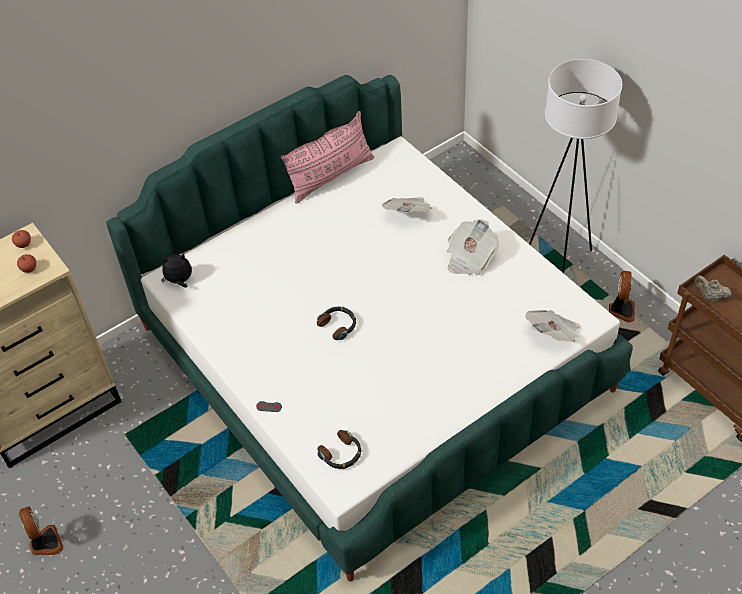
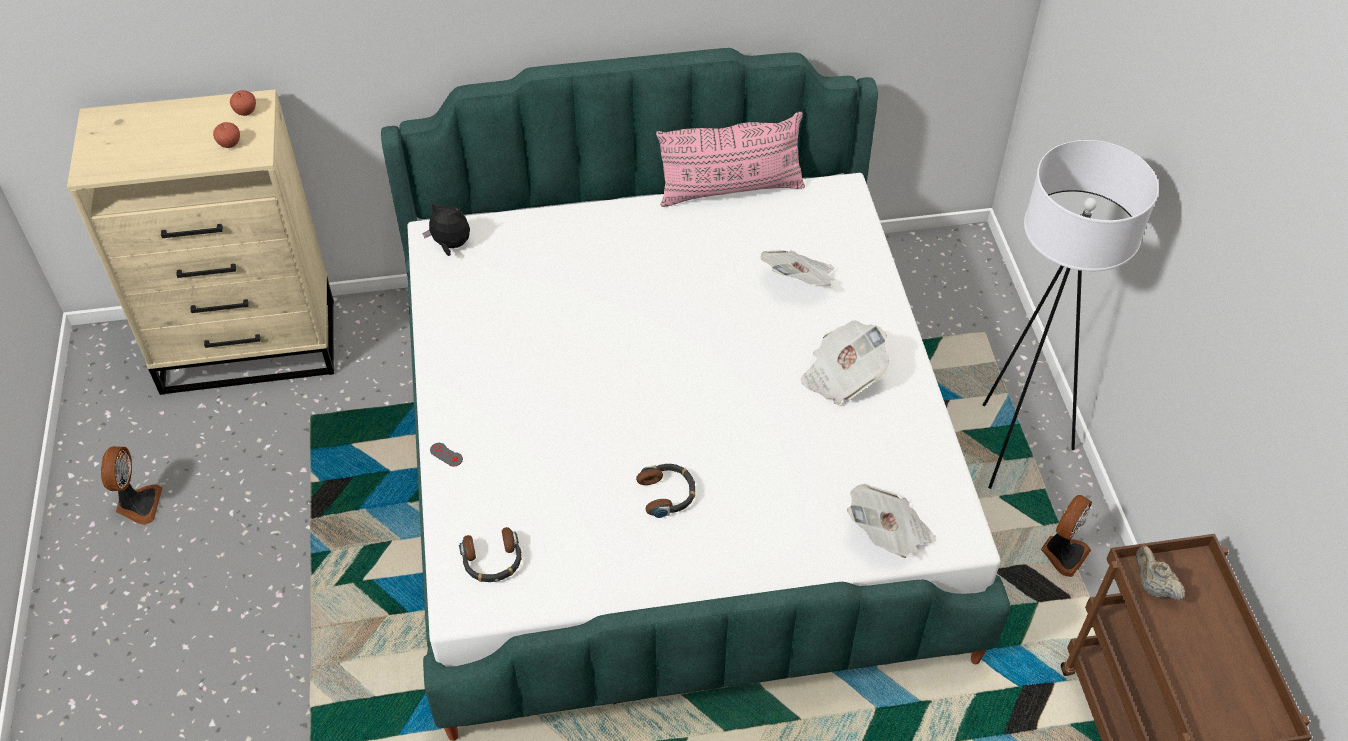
camera: 25 degrees right, 0 degrees up
(338, 325) = (606, 389): headphones -> headphones (667, 493)

